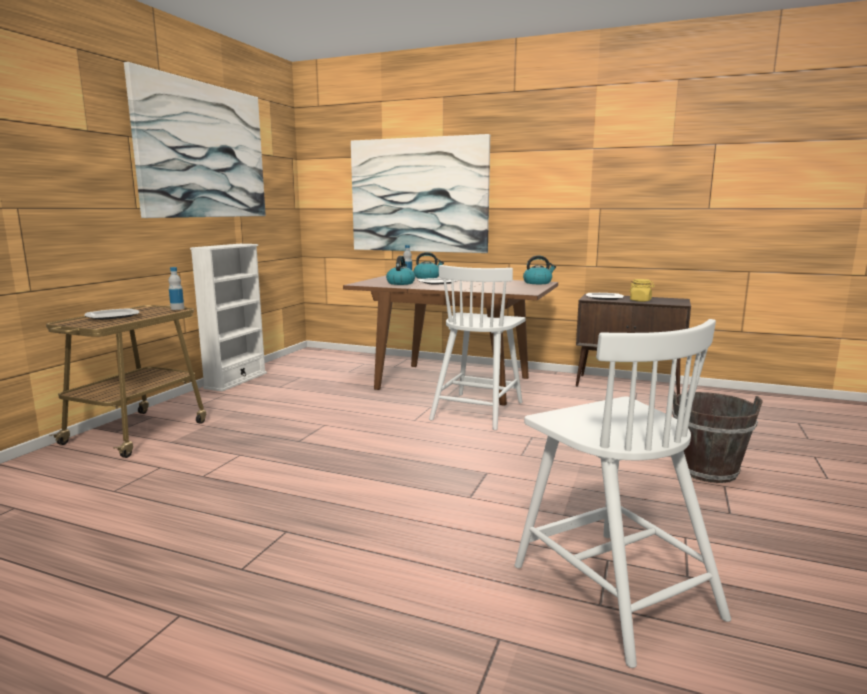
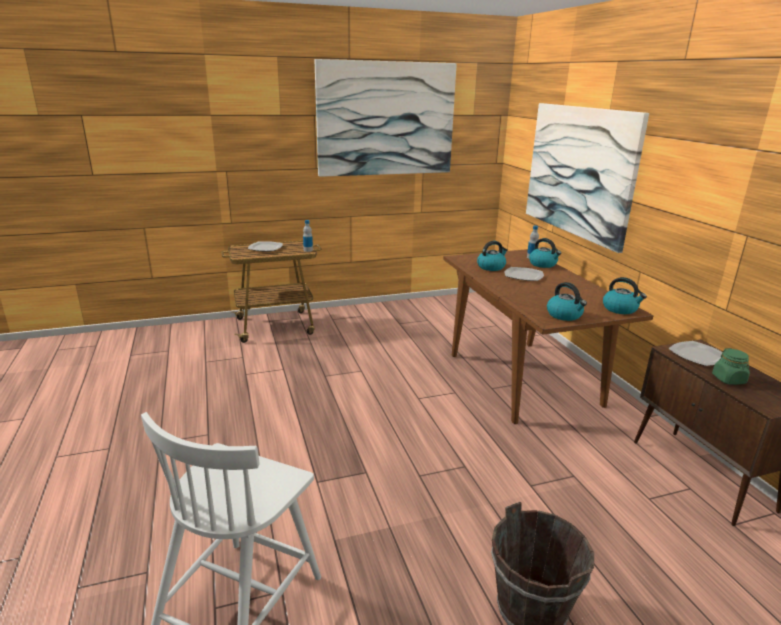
camera: 50 degrees right, 10 degrees up
(236, 380) = (387, 306): white bookcase -> none
(477, 410) = (481, 416): white chair -> none
(524, 289) = (564, 315): none -> kettle
(640, 300) = (728, 379): yellow jar -> green jar

